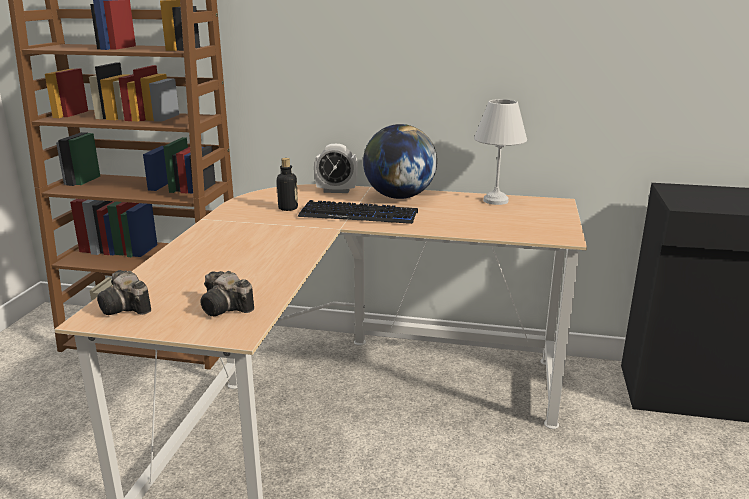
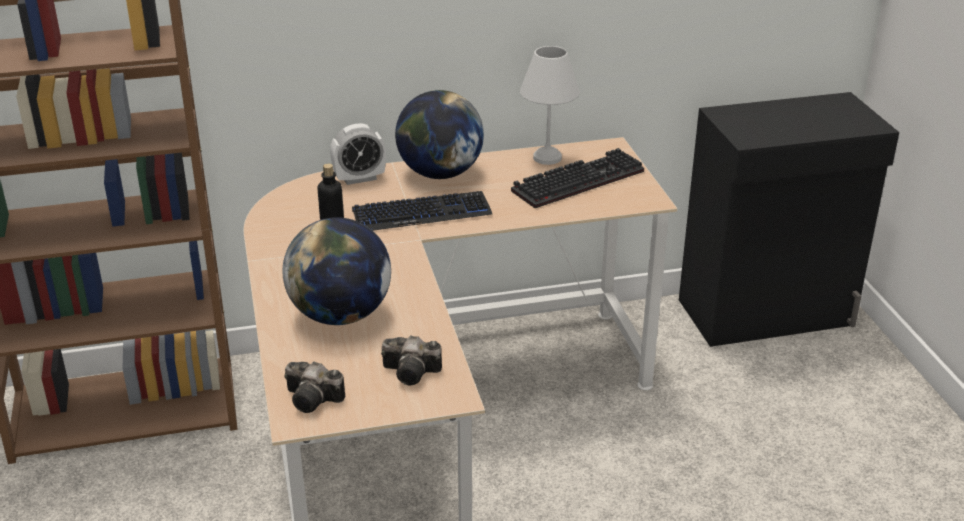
camera: 25 degrees left, 10 degrees up
(221, 260) = (340, 315): none -> globe
(509, 216) = (578, 180): none -> keyboard

